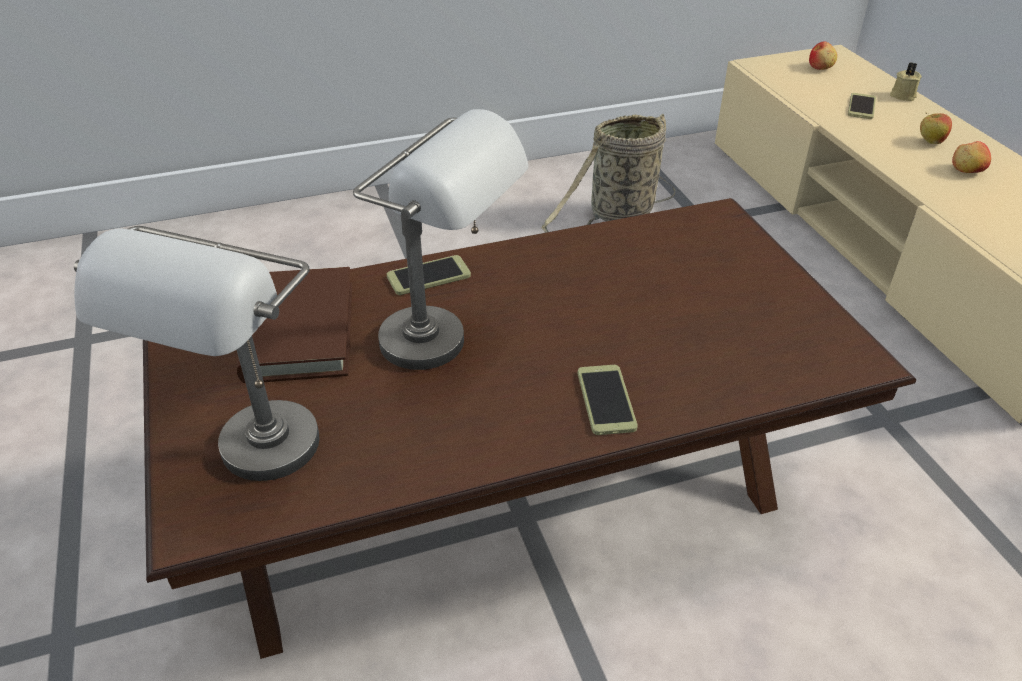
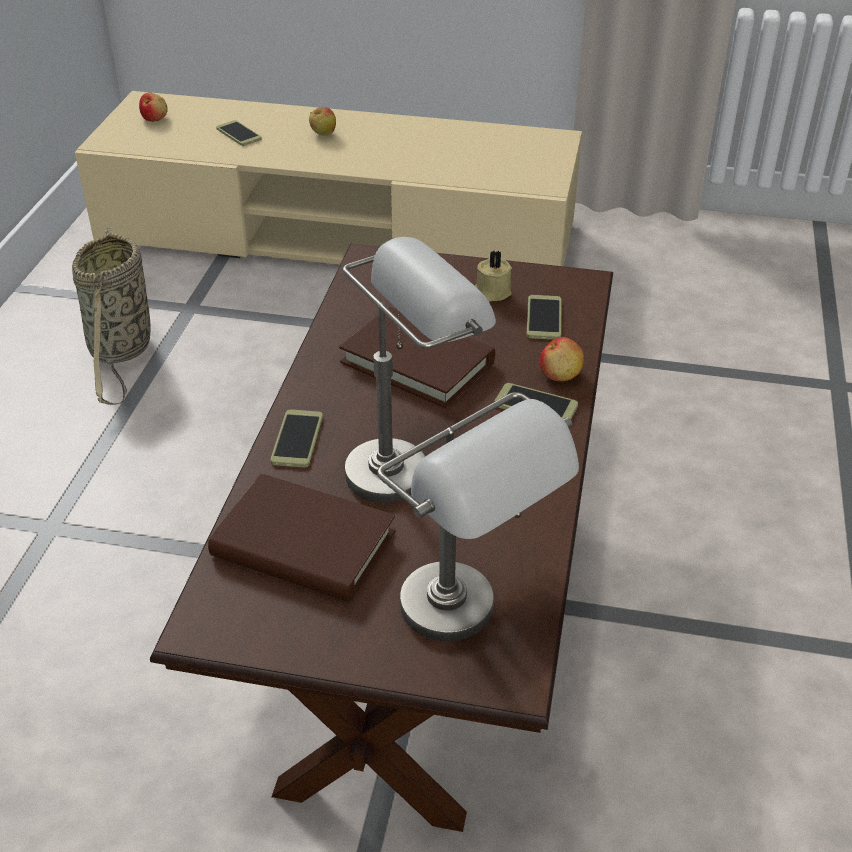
camera: 60 degrees left, 0 degrees up
(595, 300) = (417, 362): none -> brown book
(758, 354) = (544, 318): none -> phone
(902, 95) = (247, 109): beige candle -> beige candle (491, 292)
(966, 171) = (375, 142): apple -> apple (561, 375)

